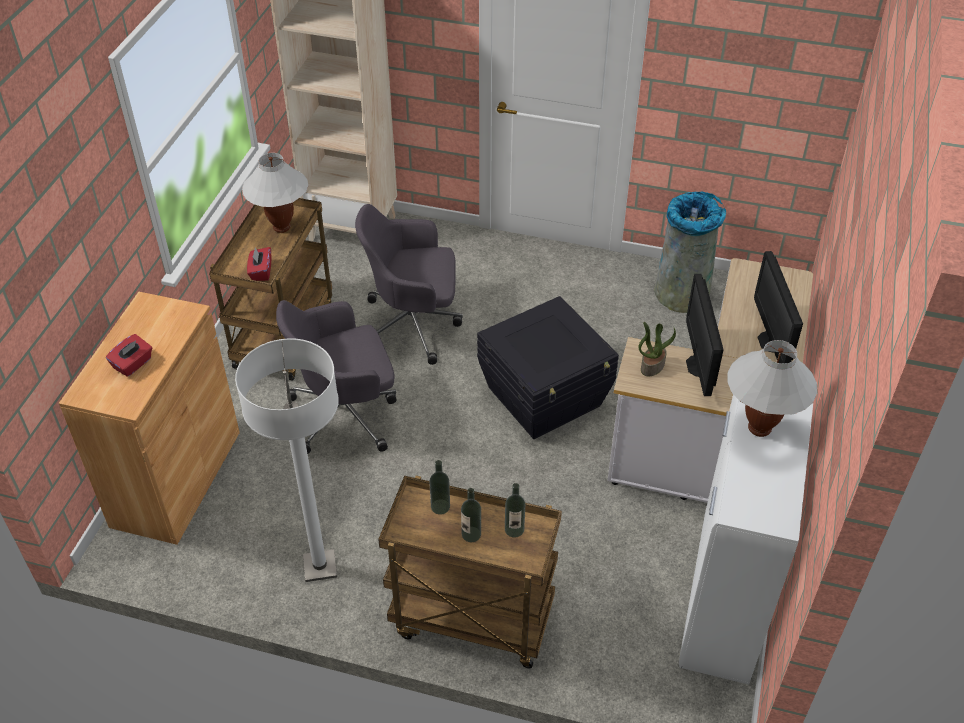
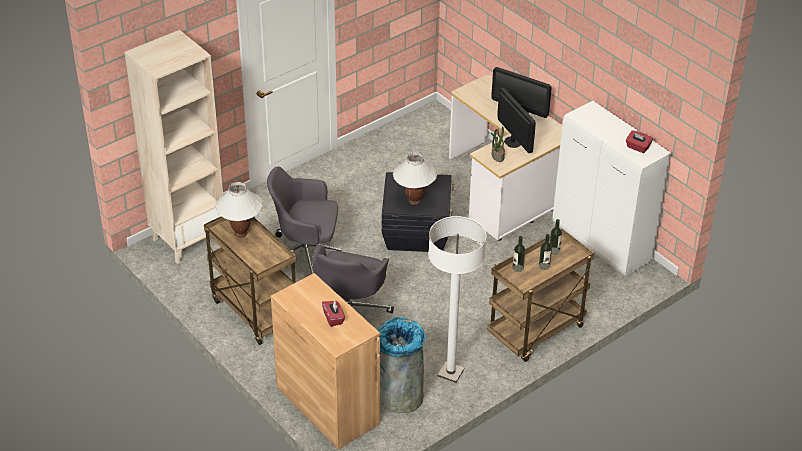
camera: 55 degrees left, 5 degrees down
(261, 272) = (273, 257): red tissue box -> red tissue box (637, 147)
(413, 325) = (306, 255): grey office chair -> grey office chair turned 60 degrees clockwise
(681, 292) = (394, 143): grey trash can -> grey trash can (400, 396)
(699, 366) = (512, 142): monitor -> monitor turned 150 degrees counterclockwise
(759, 429) = (604, 129): white table lamp -> white table lamp (414, 201)

